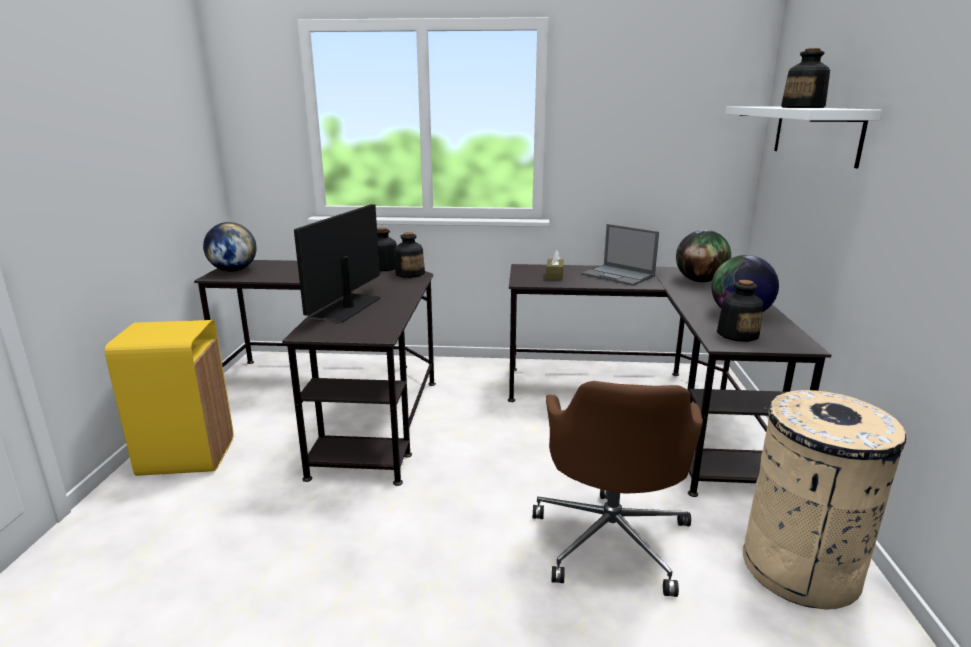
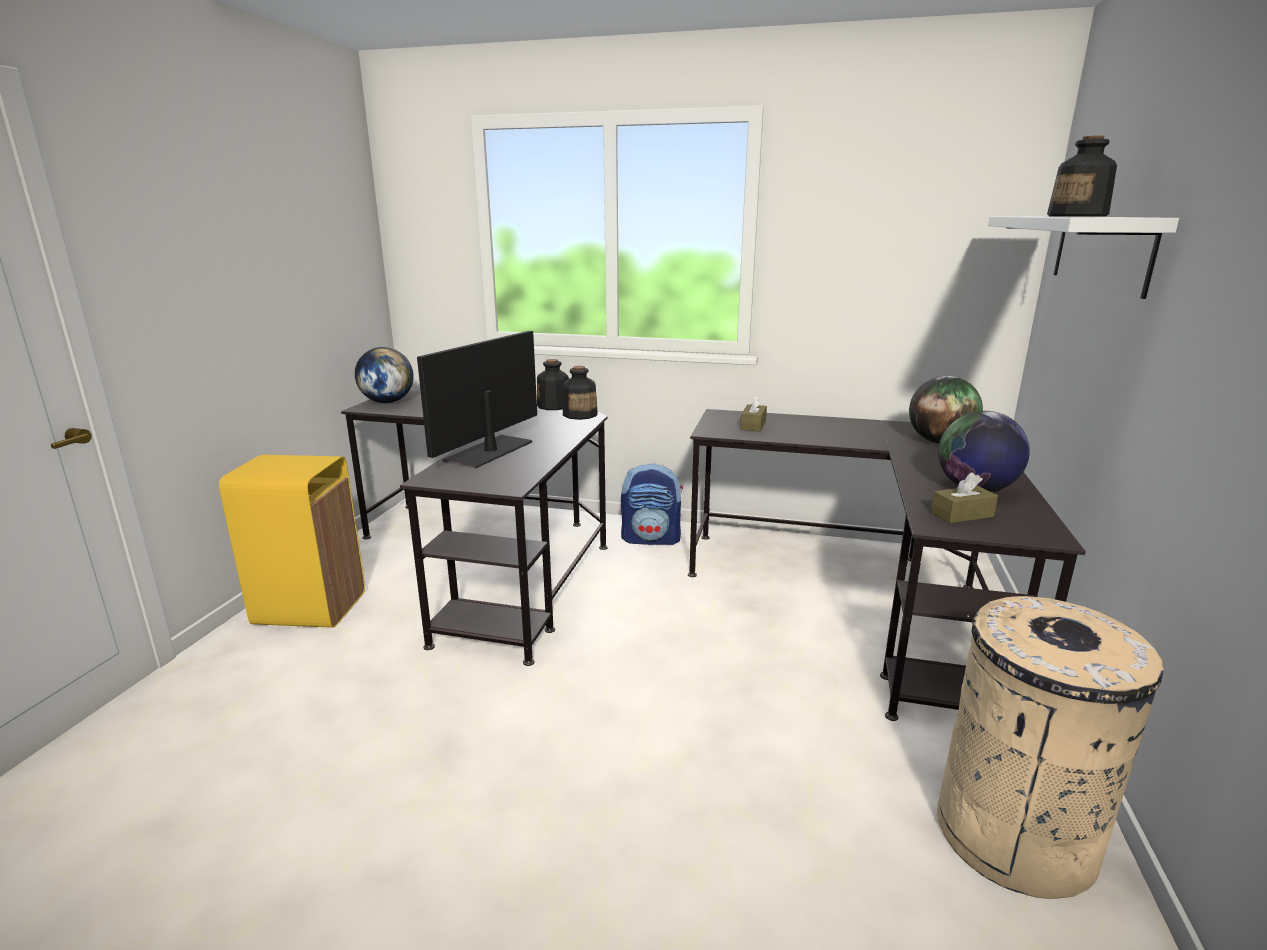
camera: 10 degrees right, 0 degrees up
(470, 374) = (651, 539): none -> backpack
(611, 538) = (768, 761): brown office chair -> none
(619, 275) = (835, 429): laptop -> none
(737, 334) = (961, 514): bottle -> brown tissue box

